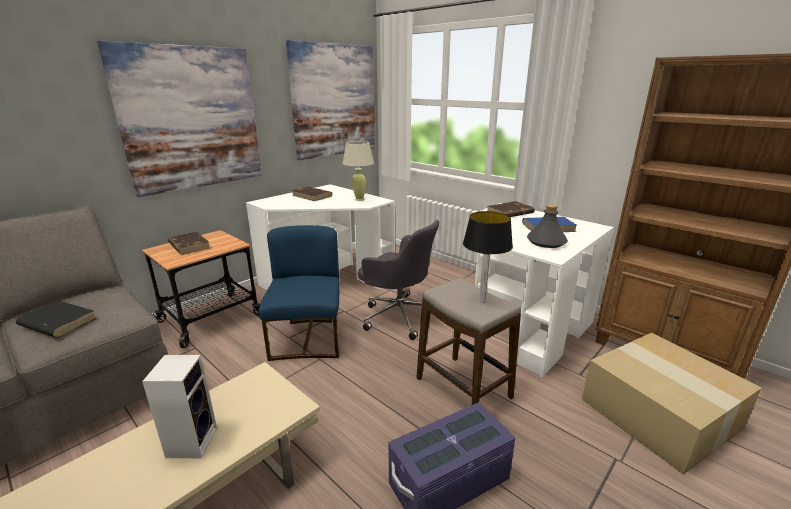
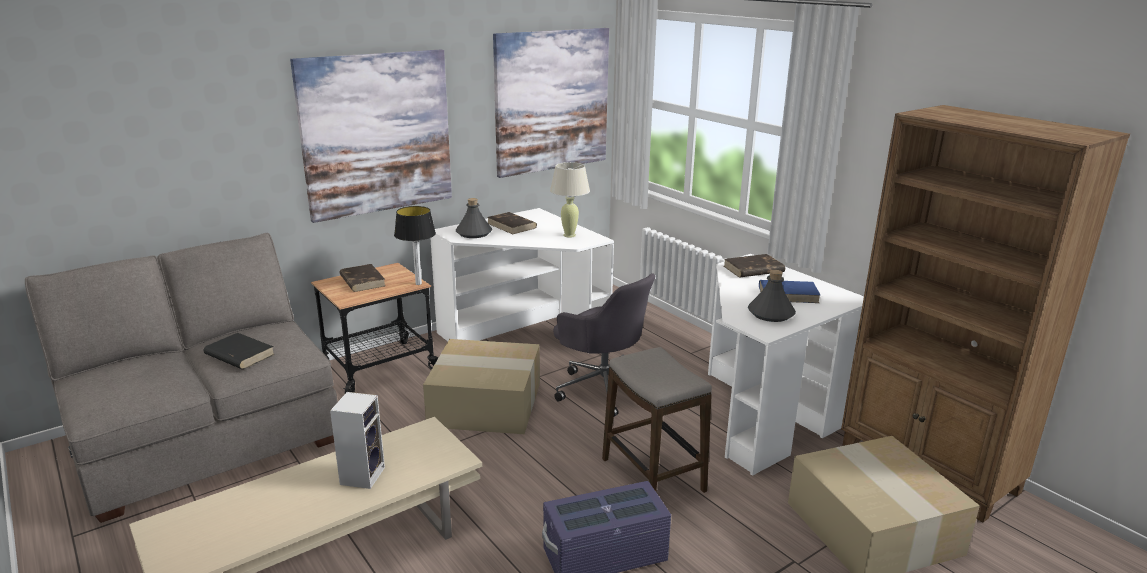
camera: 10 degrees right, 0 degrees up
(282, 202) = (473, 233): none -> grey bottle
(308, 339) = (487, 403): blue chair -> cardboard box
(482, 301) = (671, 375): table lamp -> table lamp (419, 283)

